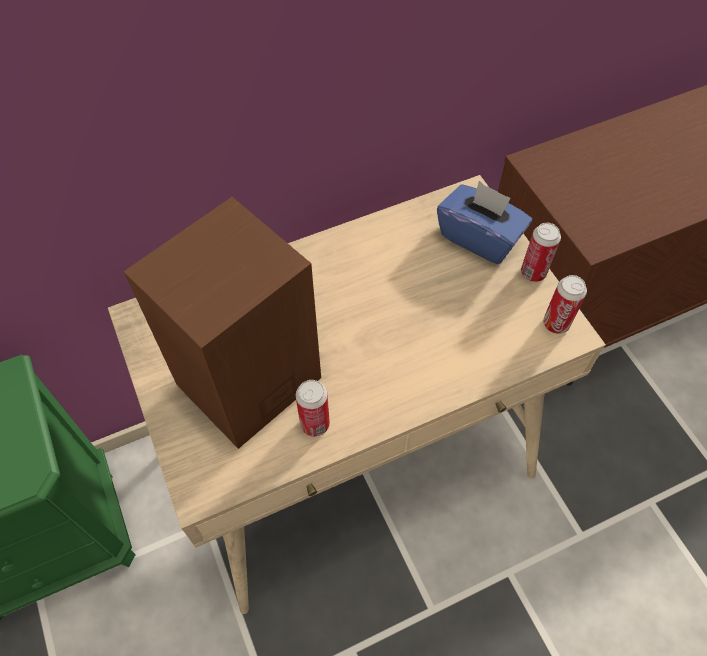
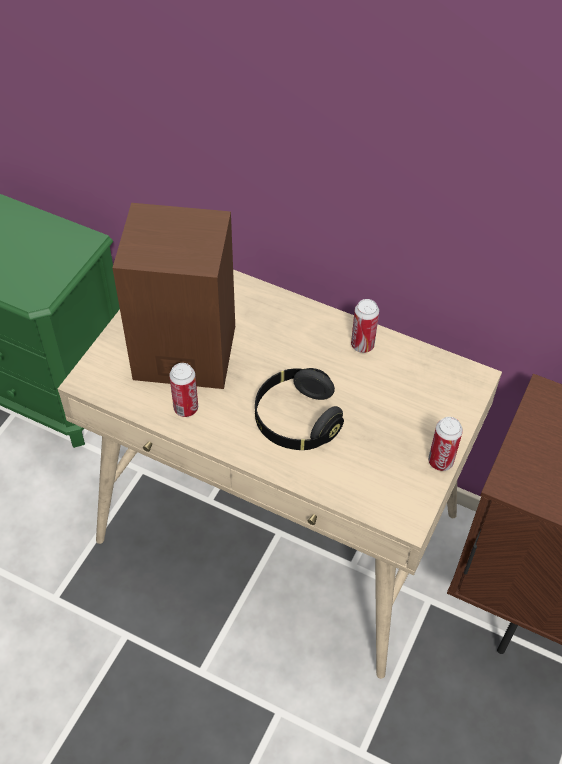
camera: 50 degrees right, 5 degrees down
(406, 344) = (296, 420): none -> black headphones
(479, 237) = (438, 407): blue tissue box -> none
(556, 324) = (407, 503): can -> can (362, 345)

